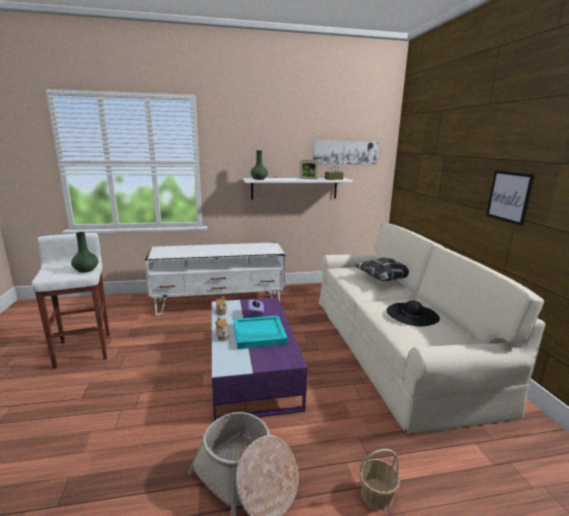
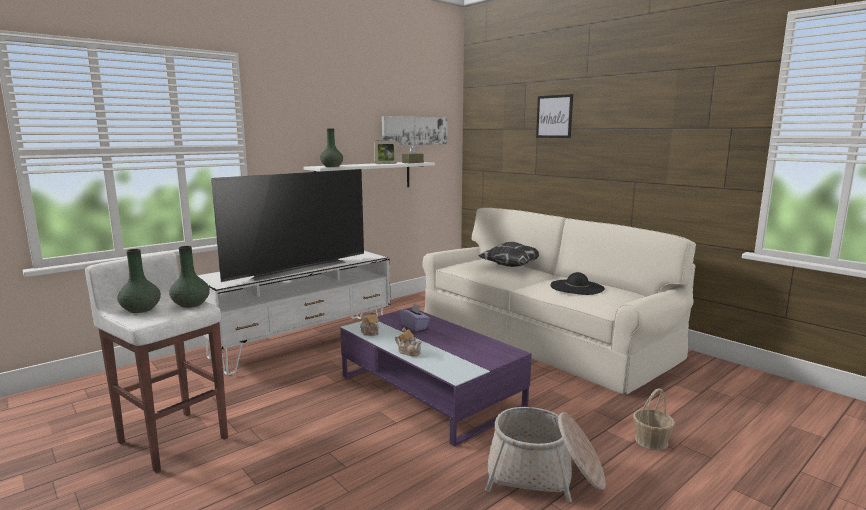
camera: 30 degrees left, 5 degrees down
(59, 268) = (141, 309): none -> green vase
(213, 252) = (296, 268): none -> television
(259, 334) = (445, 341): turquoise tray -> none
(509, 196) = (625, 162): picture -> picture (554, 116)

